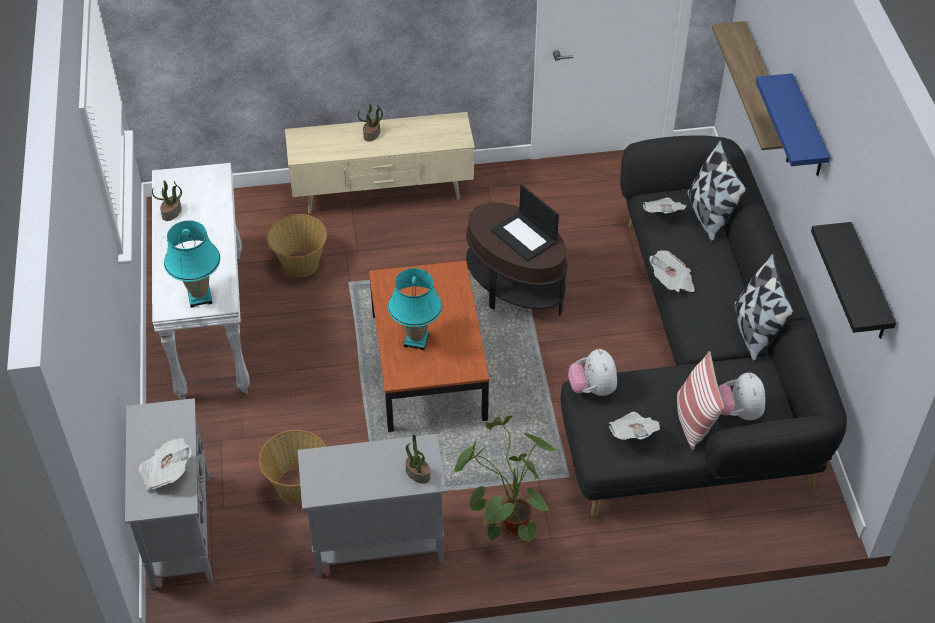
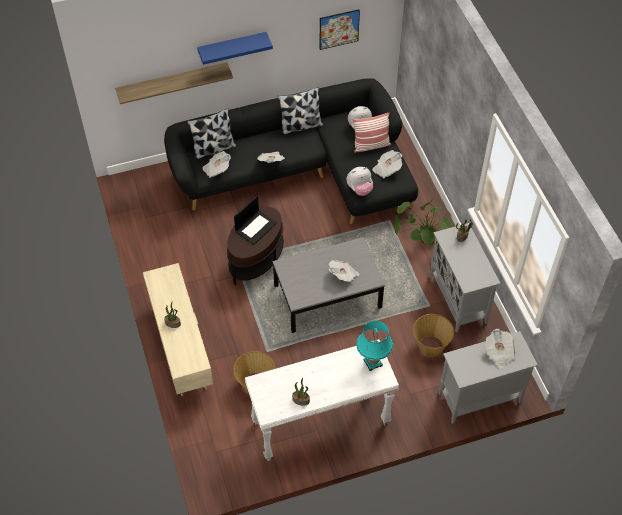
camera: 100 degrees left, 5 degrees up
(416, 341) = (343, 275): turquoise table lamp -> newspaper
(429, 366) = (327, 296): brown coffee table -> grey coffee table
(868, 285) = (339, 29): black shelf -> picture

